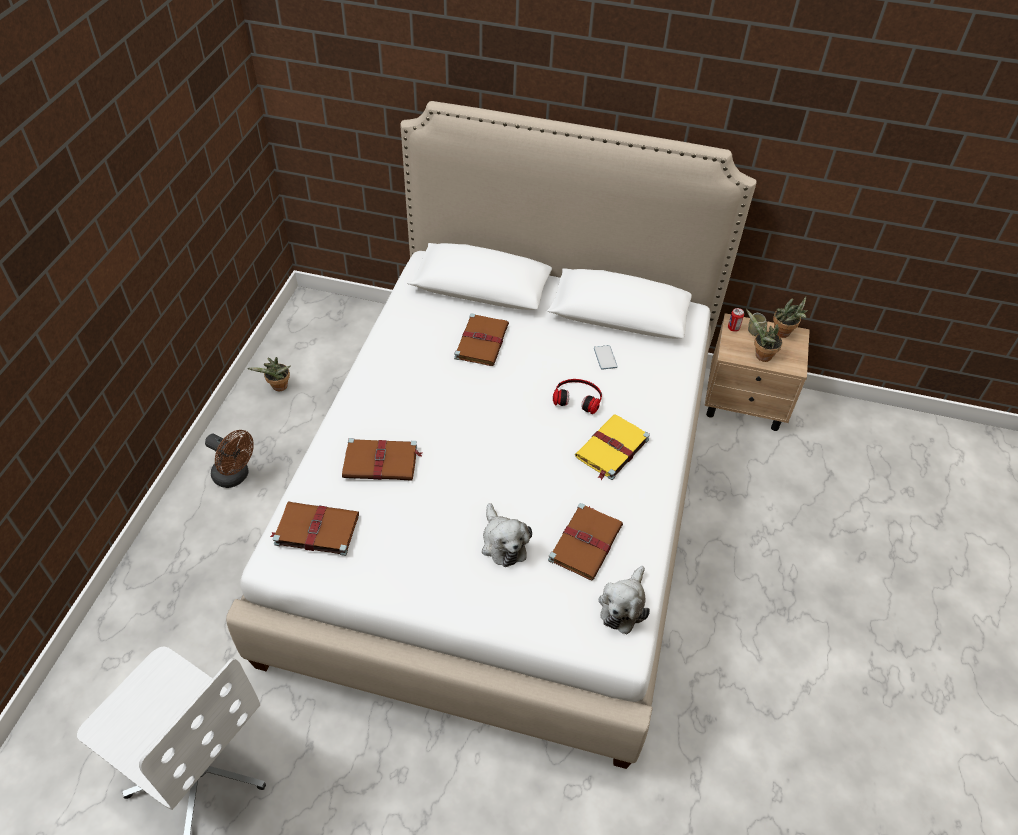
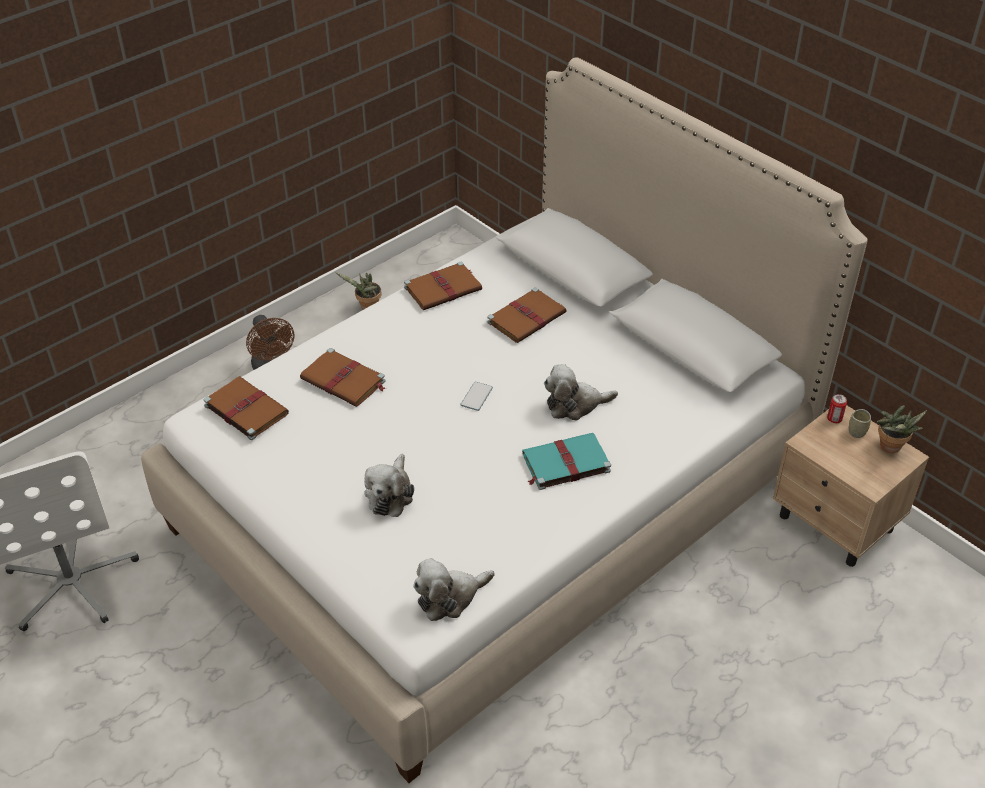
camera: 35 degrees right, 5 degrees down
(578, 397) = (575, 404): headphones -> plush toy
(586, 542) = (465, 529): brown book -> brown book (444, 288)
(605, 358) = (637, 381): phone -> phone (476, 397)
(611, 449) = (564, 463): yellow book -> turquoise book
(760, 356) = (840, 459): potted plant -> none

